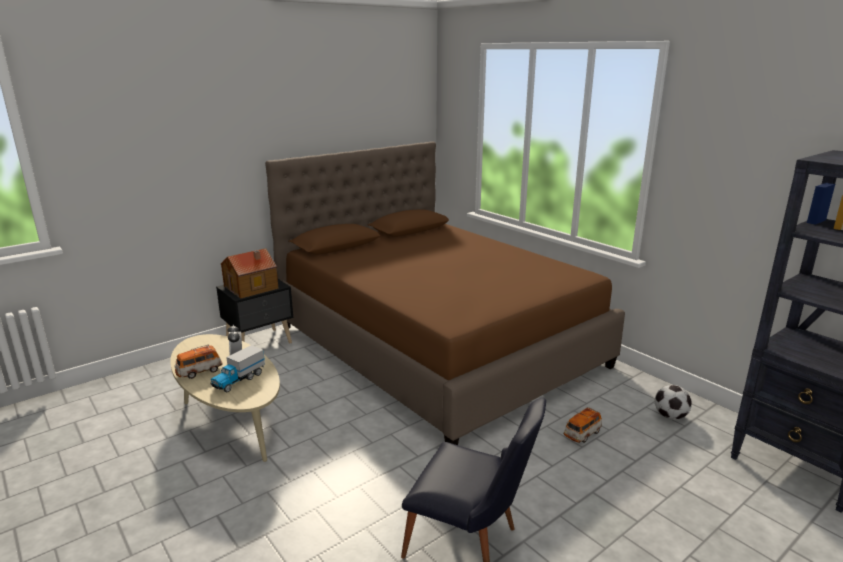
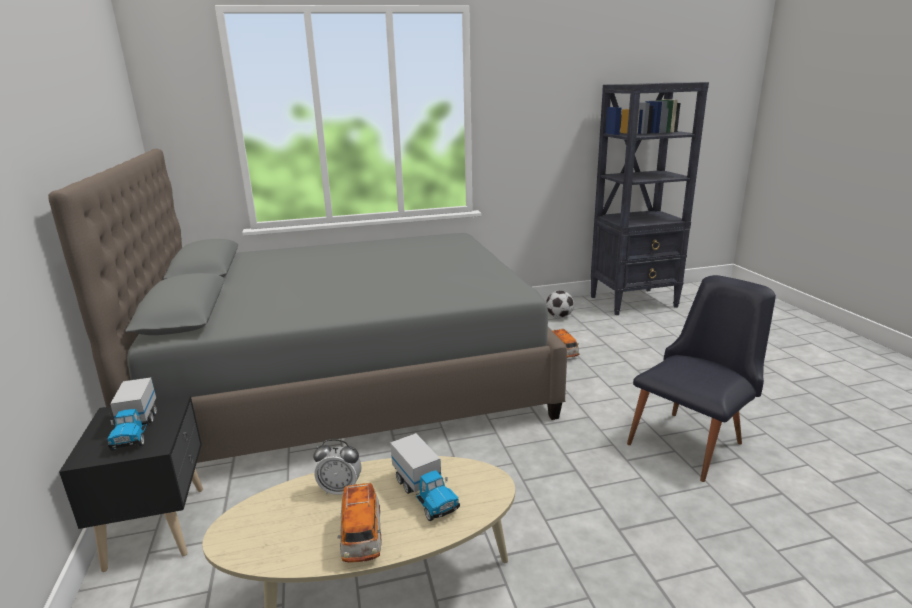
camera: 65 degrees left, 0 degrees up
(252, 287) = (135, 430): toy house -> toy truck
(437, 345) = (351, 378): brown bed -> grey bed

